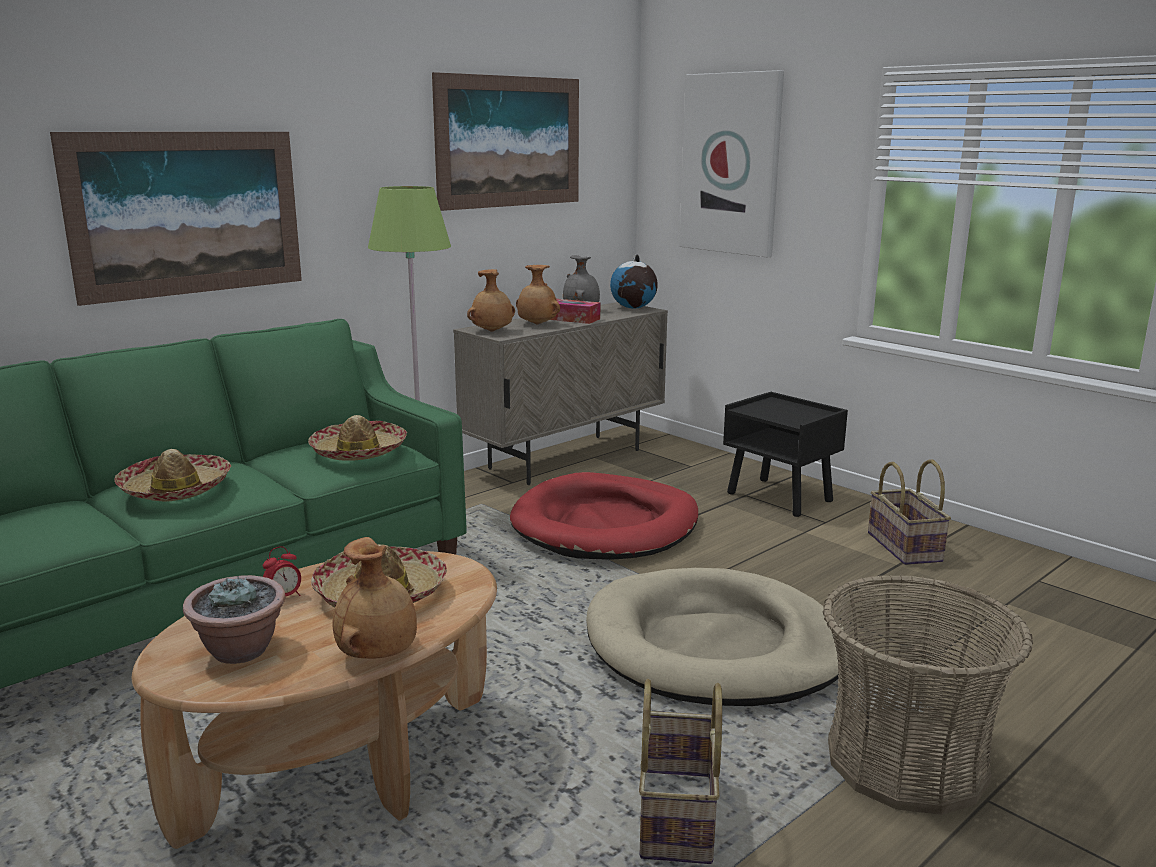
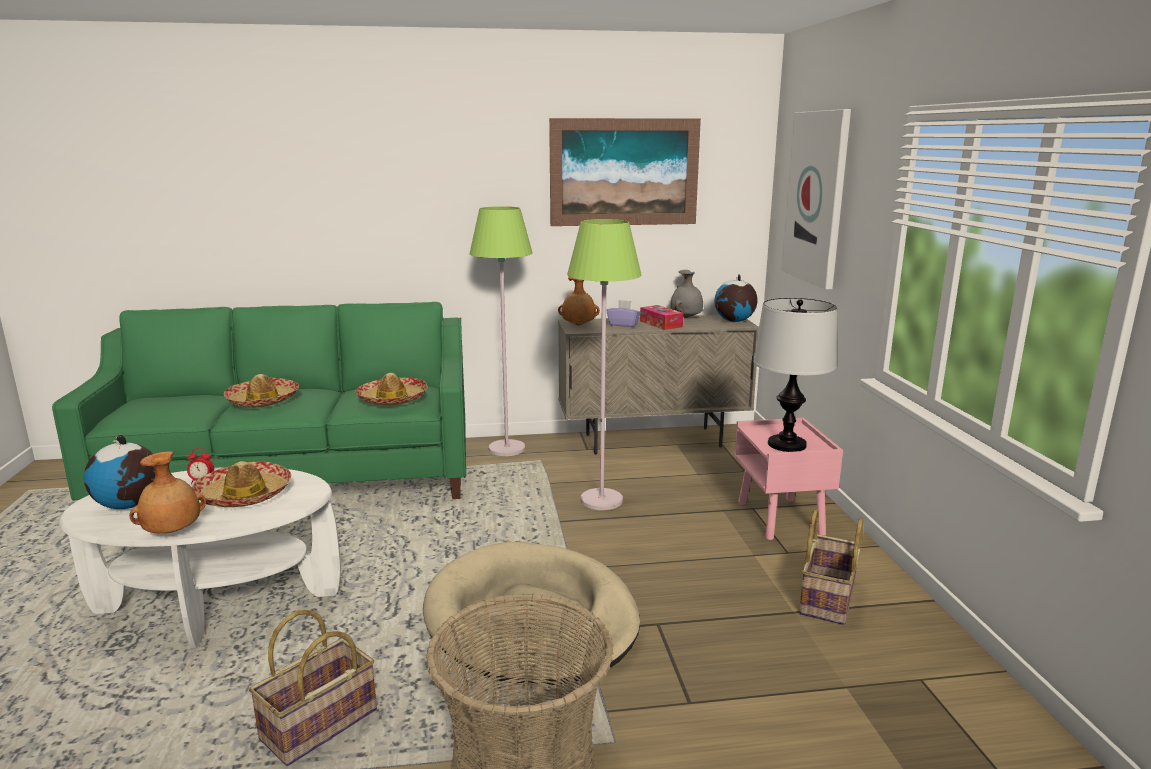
camera: 35 degrees right, 0 degrees up
(187, 213) = (347, 220): picture -> none
(241, 651) = (130, 505): potted plant -> globe
(343, 766) = (217, 604): brown coffee table -> white coffee table
(537, 324) = (623, 324): brown vase -> purple tissue box
(606, 525) = (602, 500): red dog bed -> green floor lamp
(780, 497) = (781, 519): black nightstand -> pink nightstand
(795, 416) = (786, 445): none -> table lamp

